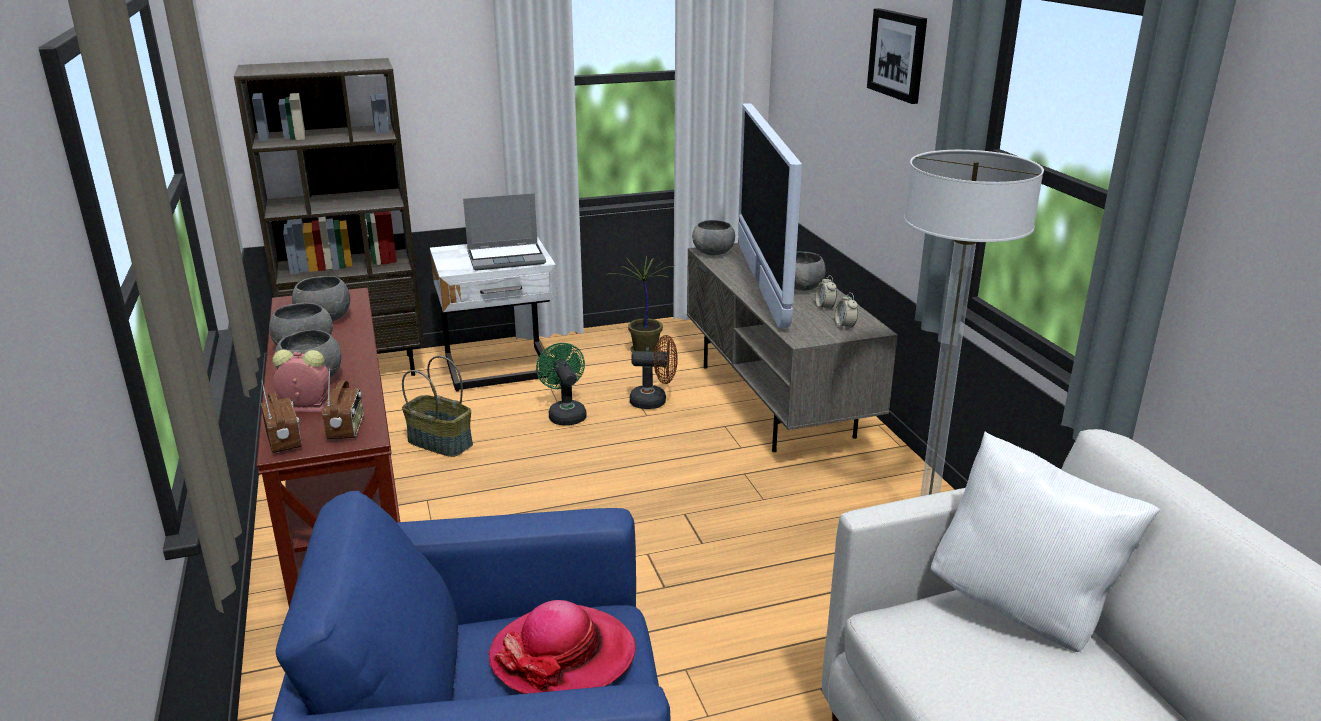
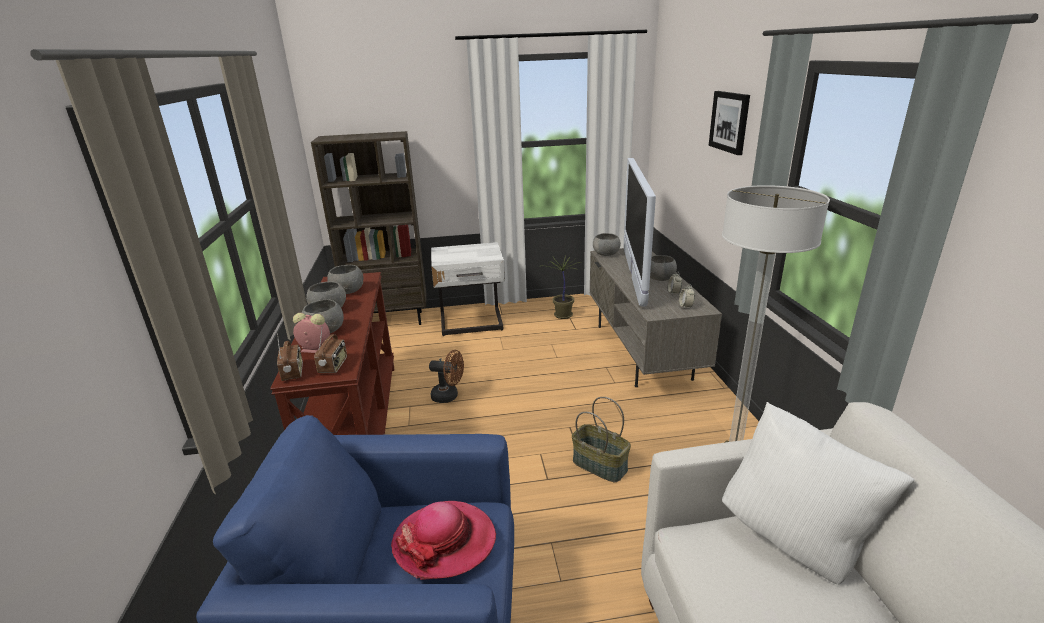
camera: 10 degrees right, 0 degrees up
(441, 442) = (426, 368): basket -> basket (600, 465)
(507, 258) = (475, 255): laptop -> none
(565, 414) = (505, 354): green fan -> none
(654, 401) = (563, 348): brown fan -> brown fan (449, 396)

